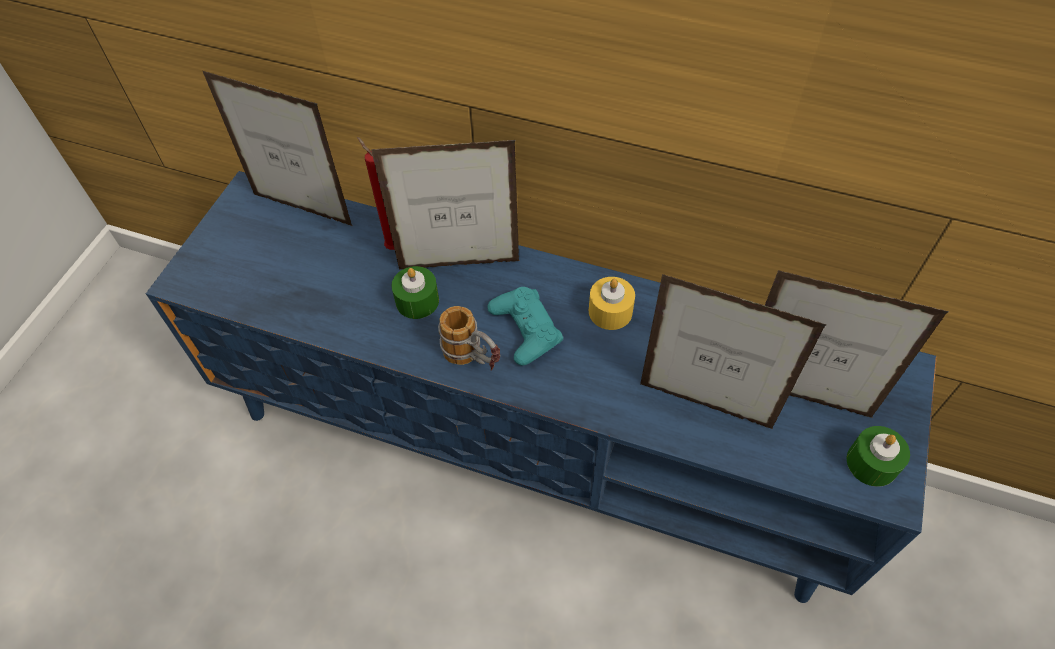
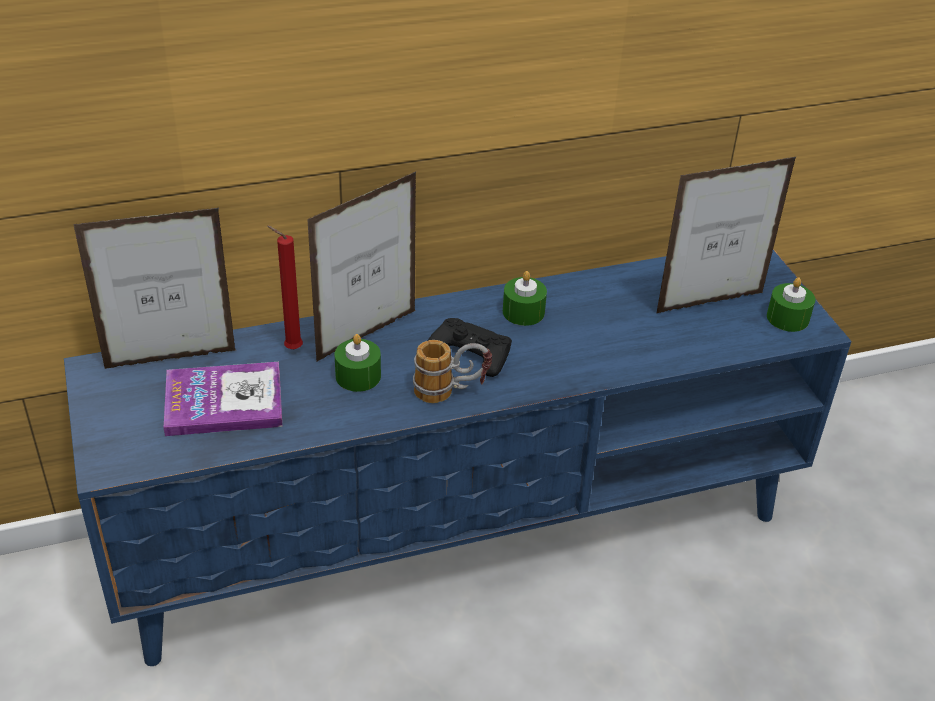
camera: 40 degrees left, 15 degrees down
(302, 269) = (224, 402): none -> book
(525, 329) = (470, 353): turquoise game controller -> black game controller
(610, 311) = (523, 312): yellow candle -> green candle
(705, 406) = (652, 338): picture frame -> none

